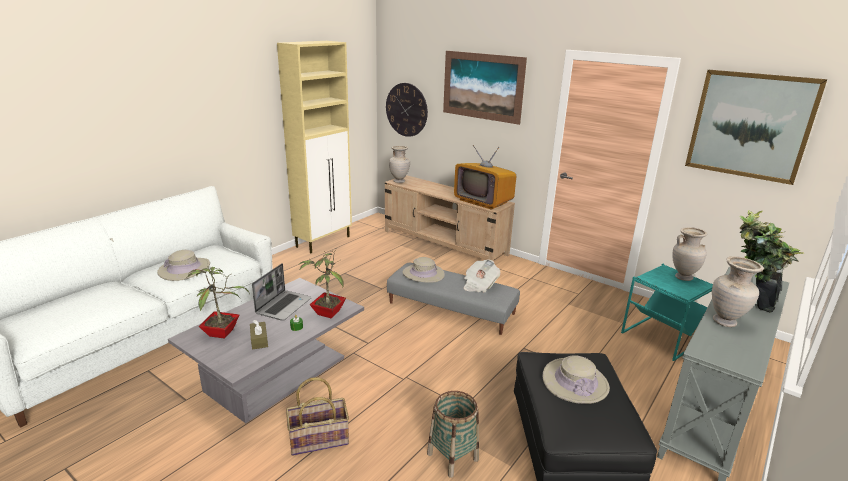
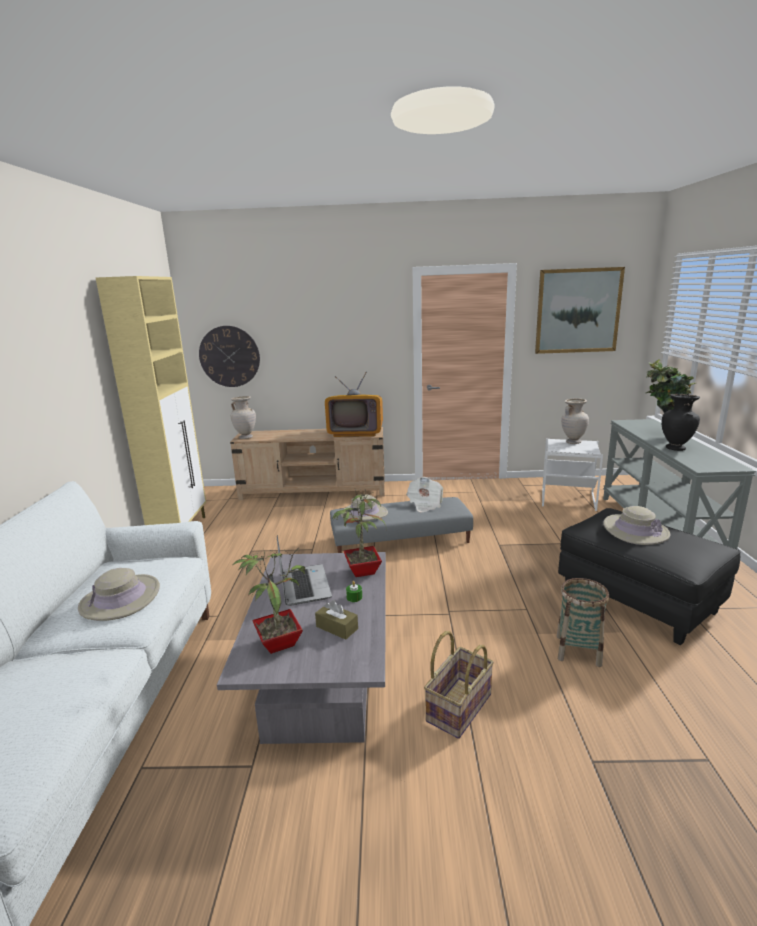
camera: 35 degrees left, 5 degrees down
(482, 86) = (326, 315): picture -> none
(660, 337) = (567, 499): turquoise side table -> white side table
(725, 322) = (676, 448): beige vase -> black vase

